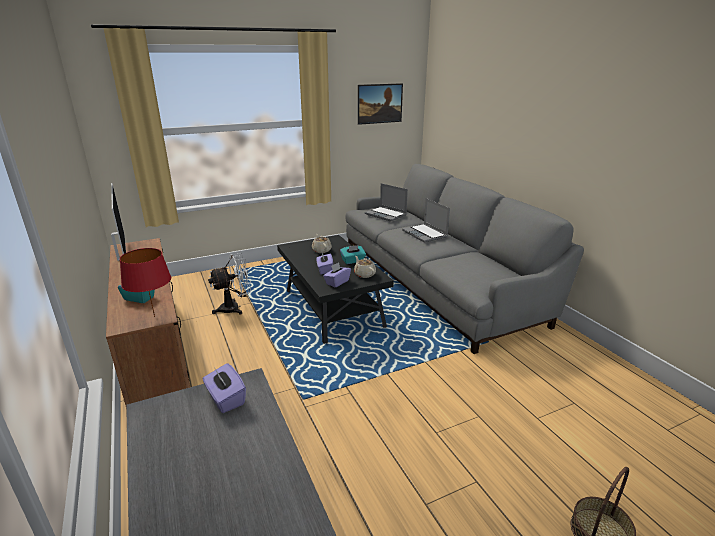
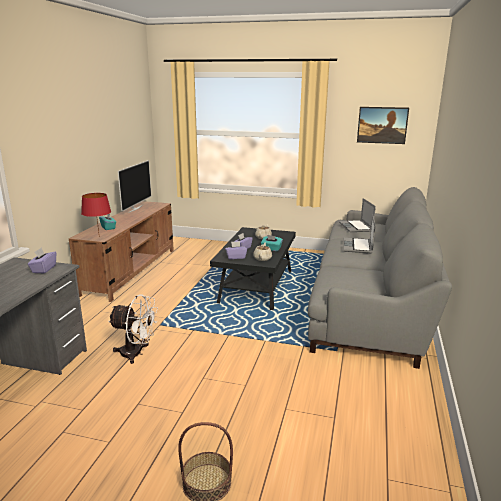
camera: 40 degrees right, 5 degrees down
(235, 308) = (199, 265): white fan -> white fan (136, 354)

